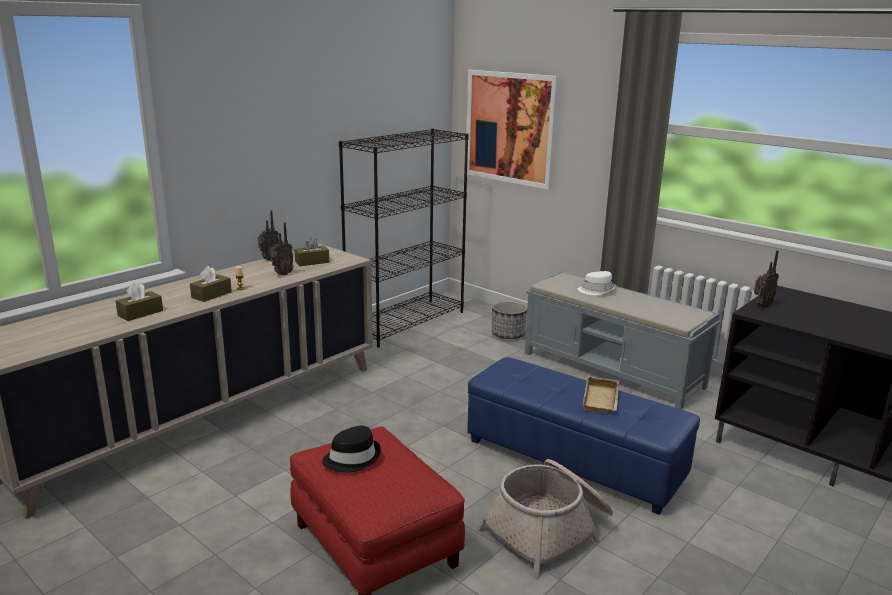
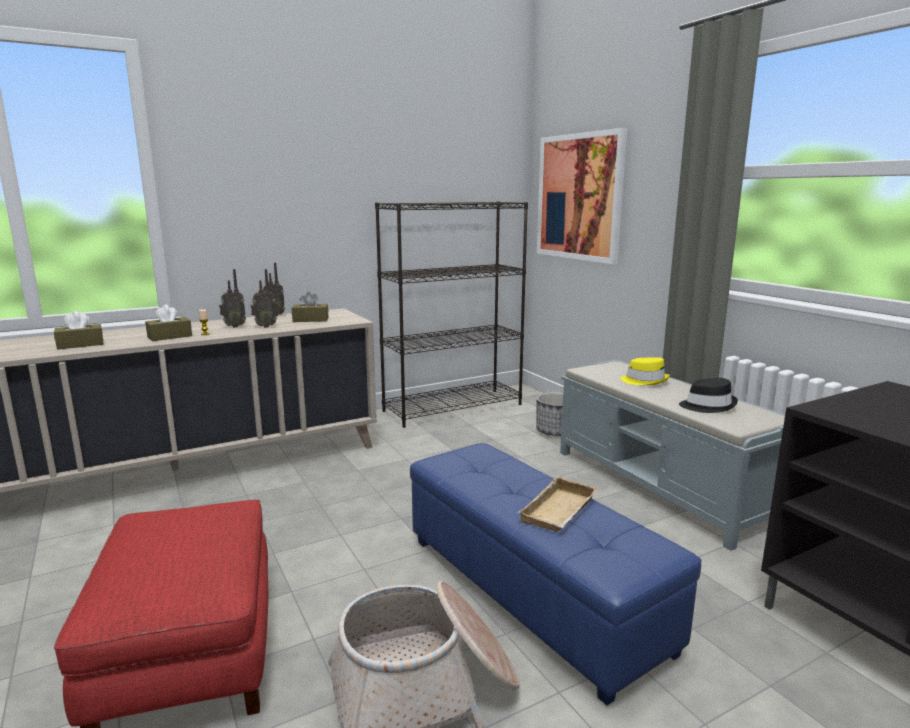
camera: 20 degrees right, 5 degrees down
(352, 458) = (159, 529): black hat -> black hat (707, 405)
(596, 290) = (645, 381): white hat -> yellow hat
(761, 306) = (844, 403): radio -> radio (234, 326)

